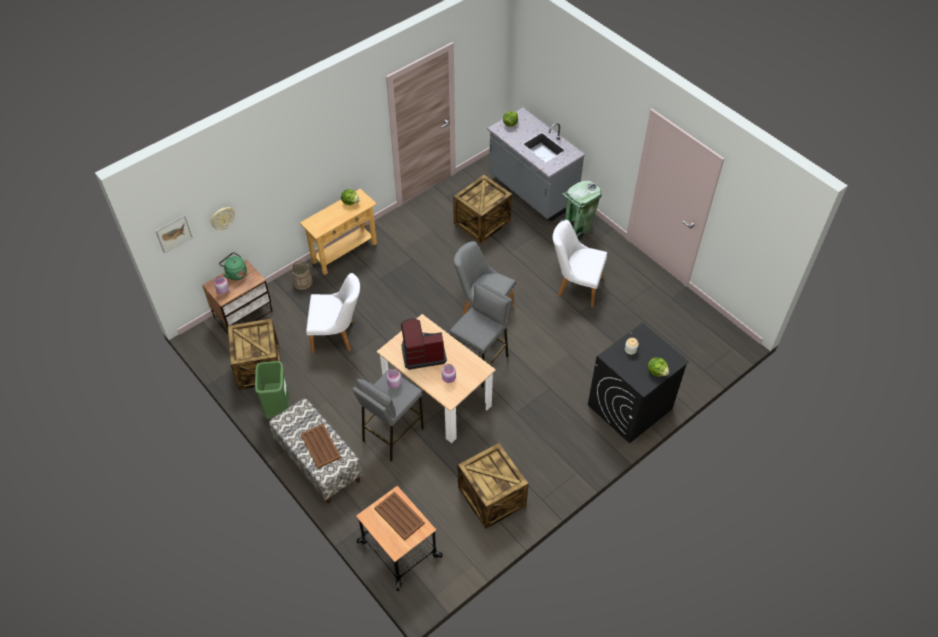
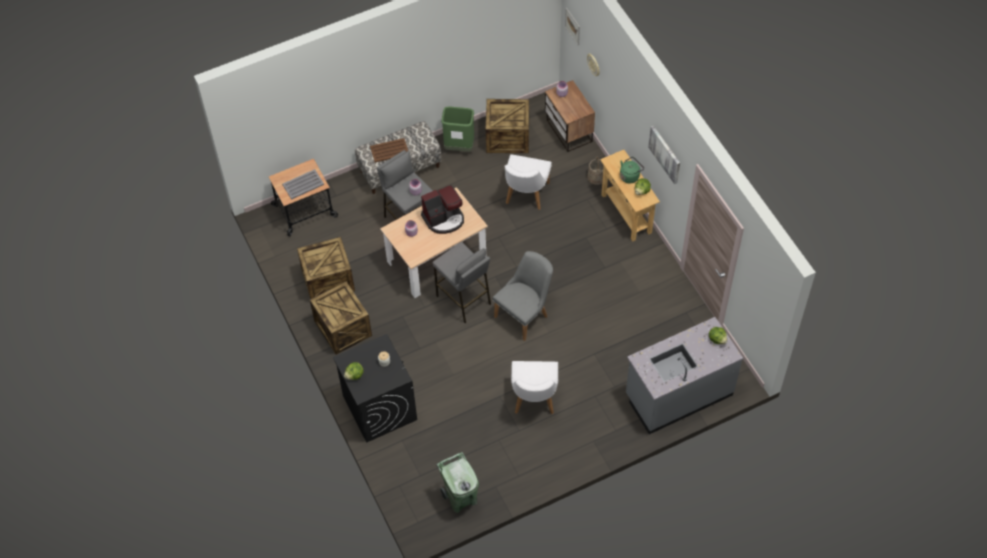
camera: 105 degrees right, 5 degrees up
(235, 273) = (580, 103): green kettle -> green kettle (630, 176)
(347, 135) = (665, 154): none -> picture
(399, 515) = (303, 184): brown tray -> grey tray
(422, 353) = (444, 219): coffee machine -> coffee machine turned 60 degrees clockwise
(482, 222) = (641, 338): crate -> crate (342, 328)
(575, 286) = (534, 401): white chair -> white chair turned 150 degrees clockwise
(577, 229) = (612, 424): green trash can -> green trash can (461, 498)

